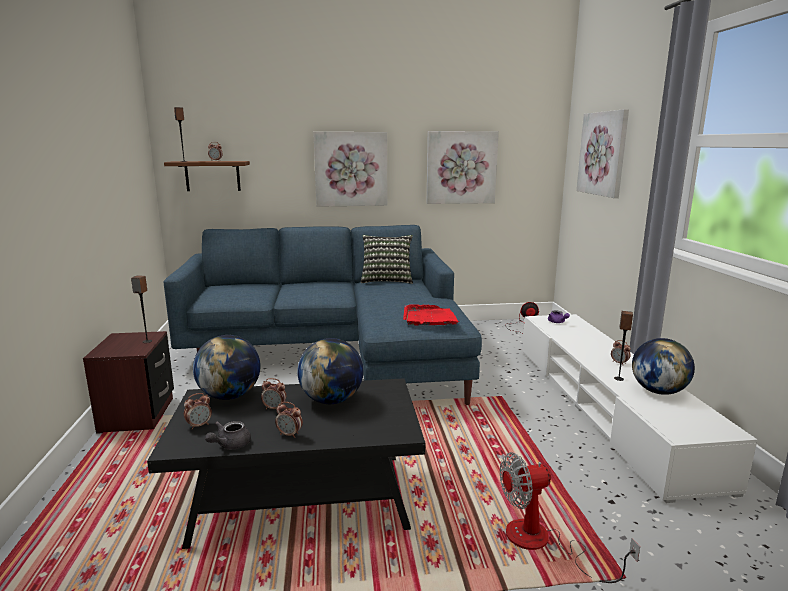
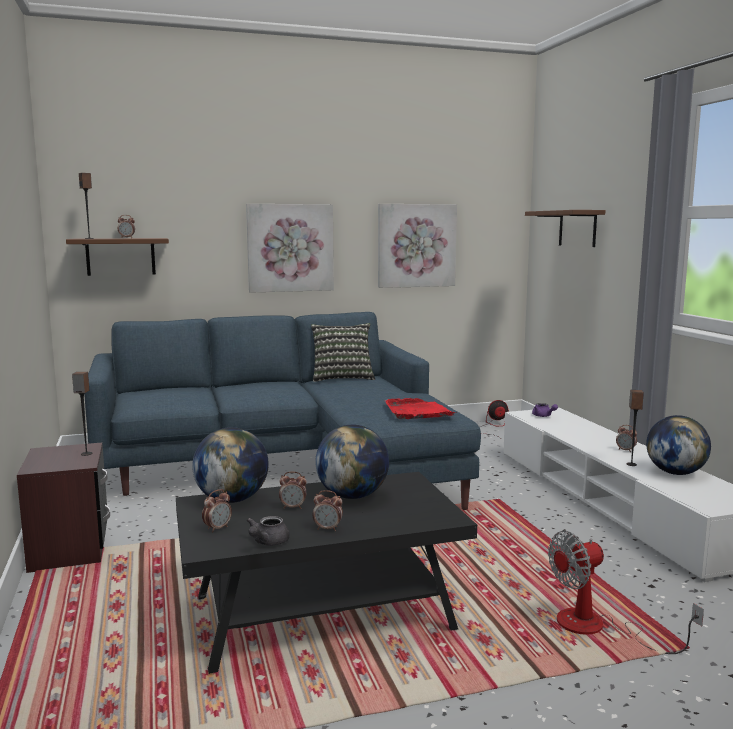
camera: 10 degrees left, 5 degrees down
(603, 153) = (577, 228): picture -> brown shelf

